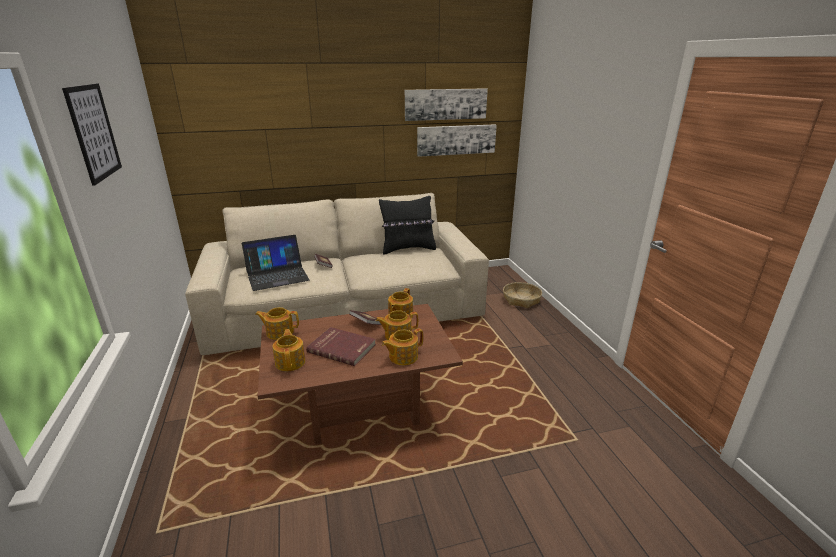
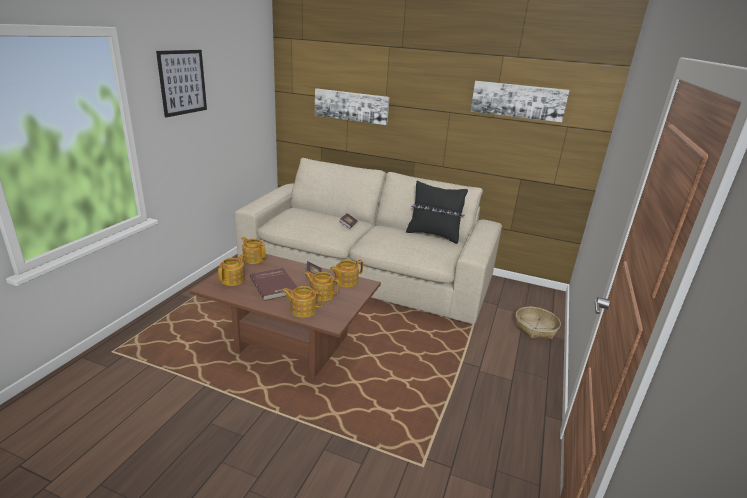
camera: 35 degrees right, 0 degrees up
(277, 275) = (306, 221): laptop -> none
(456, 140) = (524, 139): picture -> picture (351, 106)

